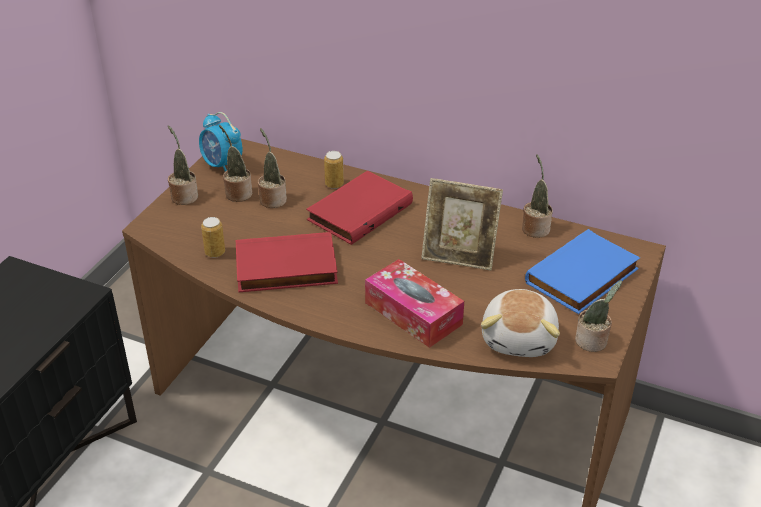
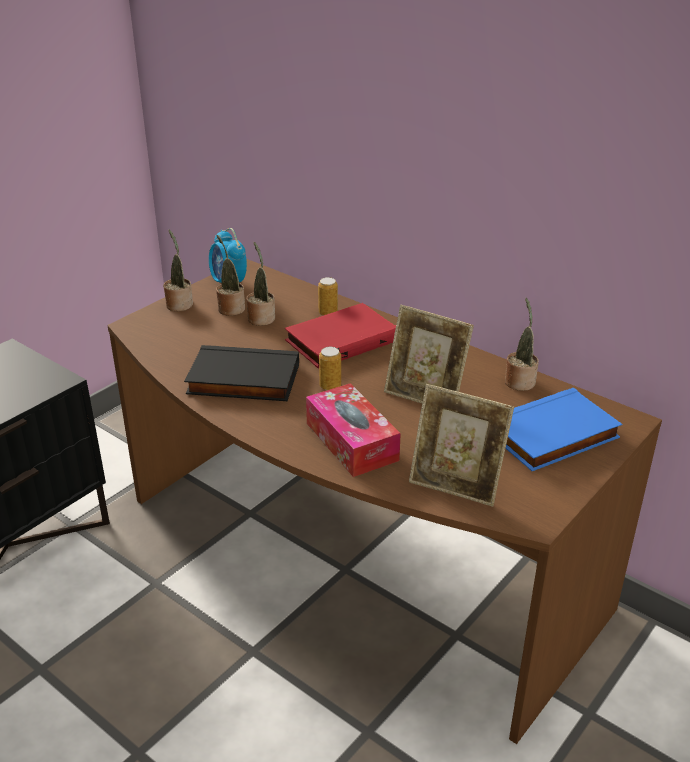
camera: 15 degrees right, 5 degrees down
(215, 252) = (182, 356): can -> can (330, 386)
(285, 269) = (242, 381): red book -> black book
(520, 338) = (456, 484): plush toy -> picture frame
(593, 342) = (537, 502): potted plant -> none

